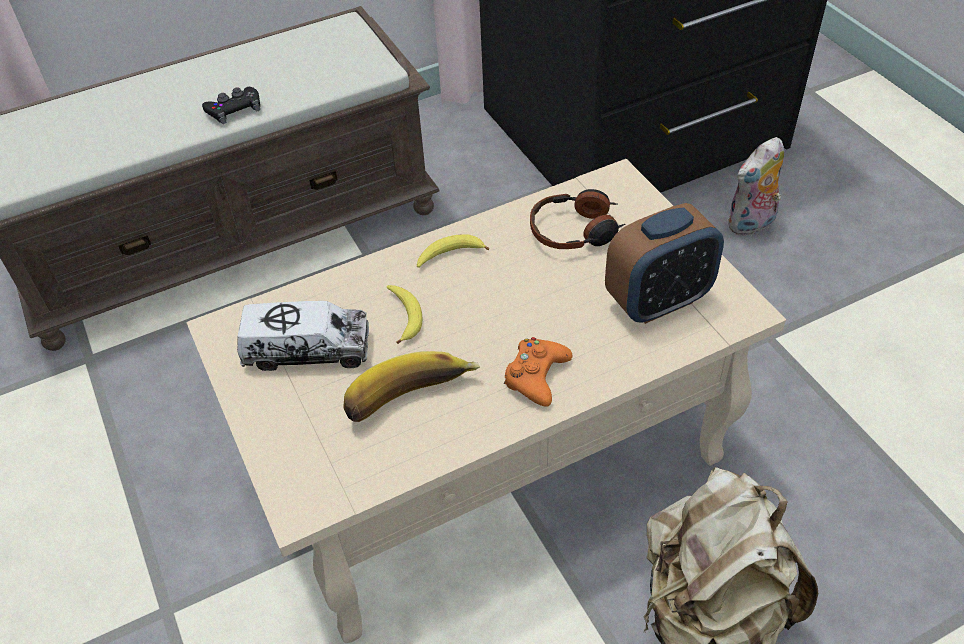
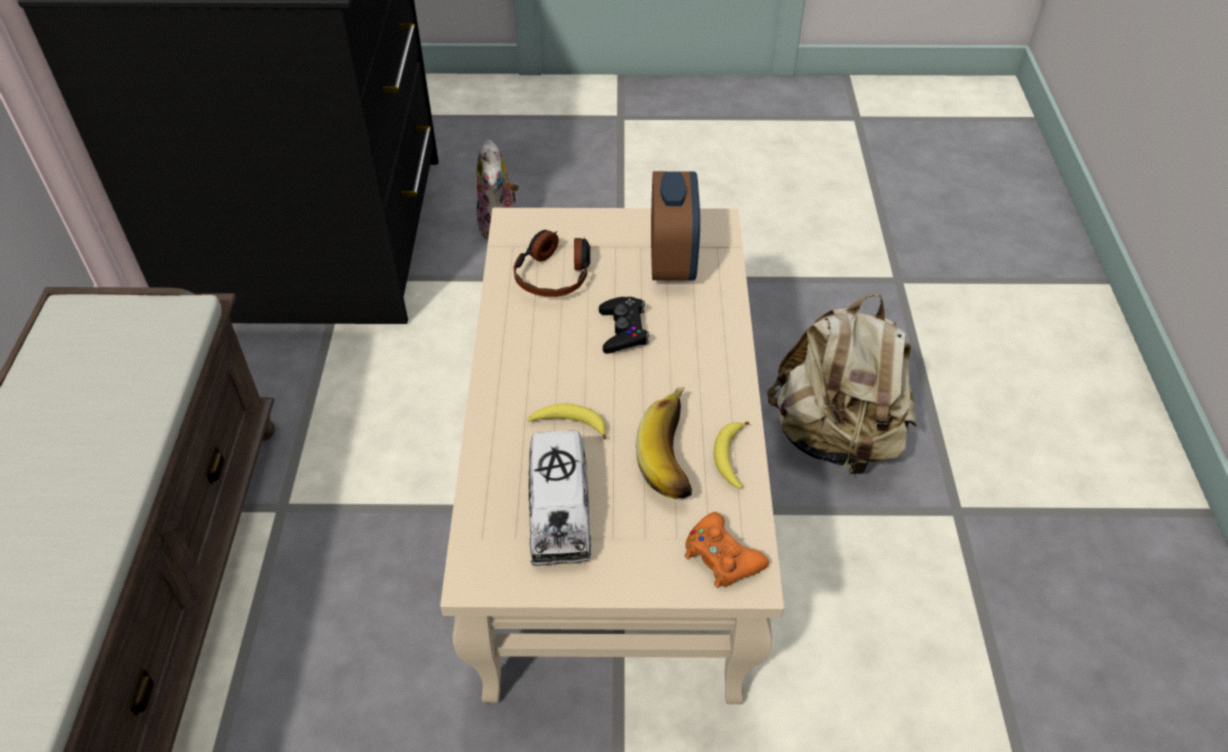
camera: 65 degrees left, 0 degrees up
(234, 110) = (116, 458): black game controller -> black game controller (623, 330)
(307, 350) = (559, 512): toy truck -> toy truck turned 150 degrees clockwise
(449, 255) = (515, 364): banana -> banana (730, 458)
(536, 376) = (701, 365): orange game controller -> orange game controller (721, 557)

